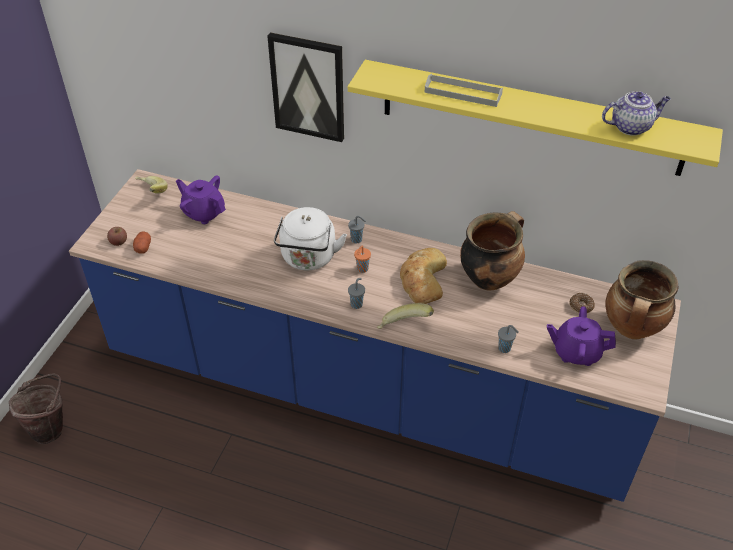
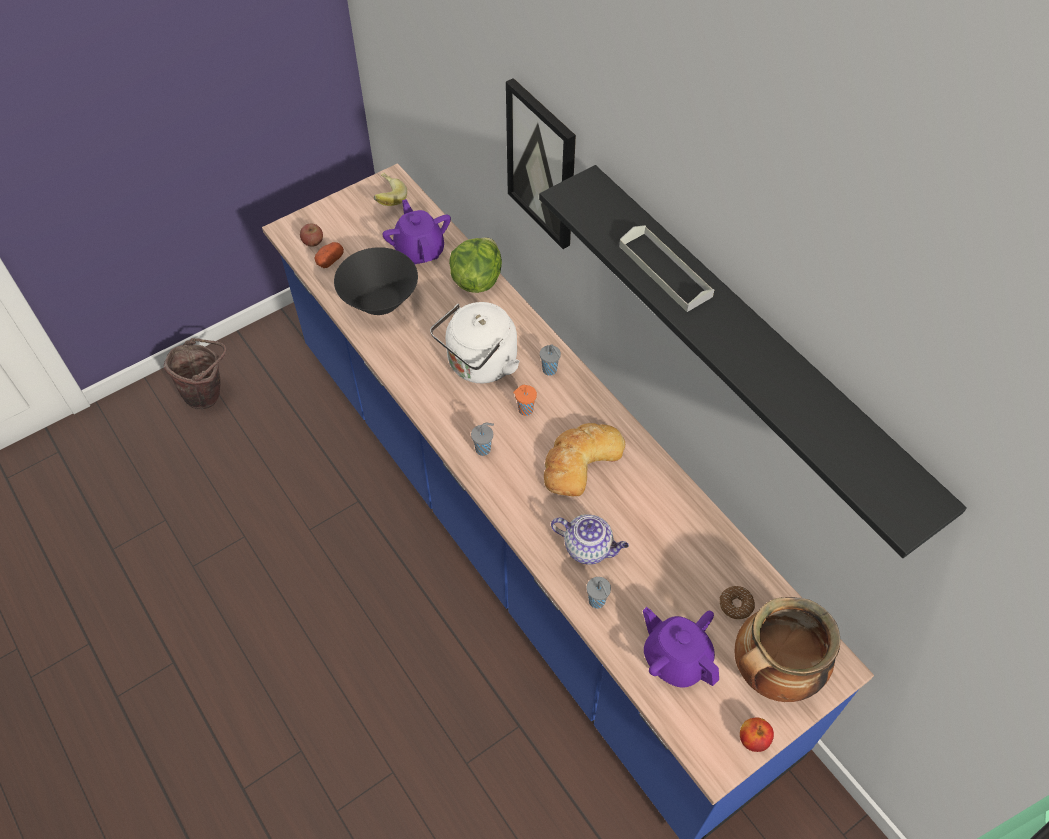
camera: 35 degrees right, 10 degrees up
(203, 254) = (379, 301): none -> black bowl
(260, 212) = (476, 279): none -> lettuce
(404, 327) = (509, 507): banana -> none
(489, 278) = (657, 503): cooking pot -> none
(531, 118) = (751, 344): yellow shelf -> black shelf
(631, 126) = (836, 434): teapot -> teapot (589, 547)
(654, 368) = (753, 739): none -> apple

